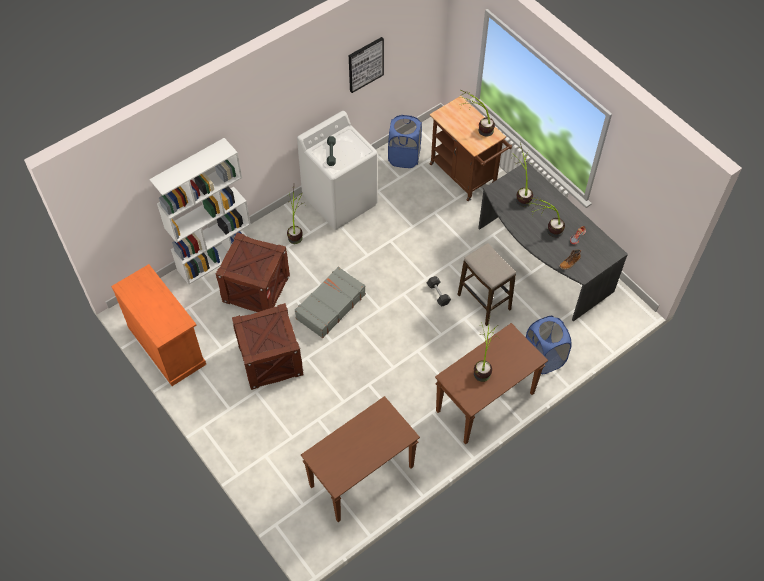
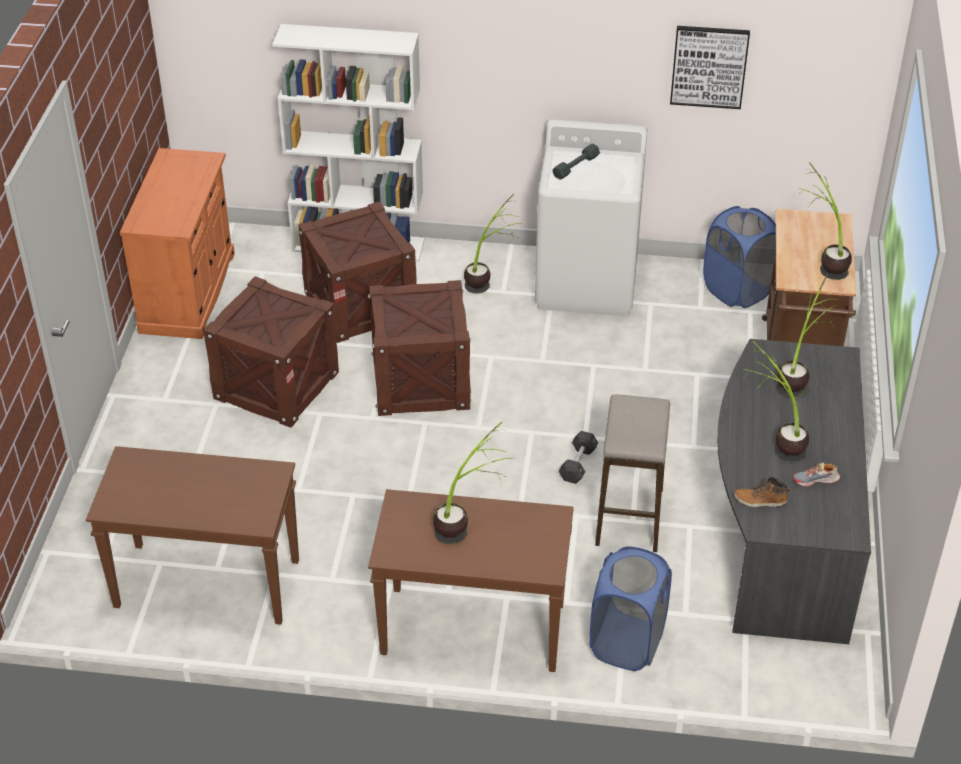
camera: 45 degrees right, 15 degrees down
(330, 306) = (421, 381): grey suitcase -> crate

